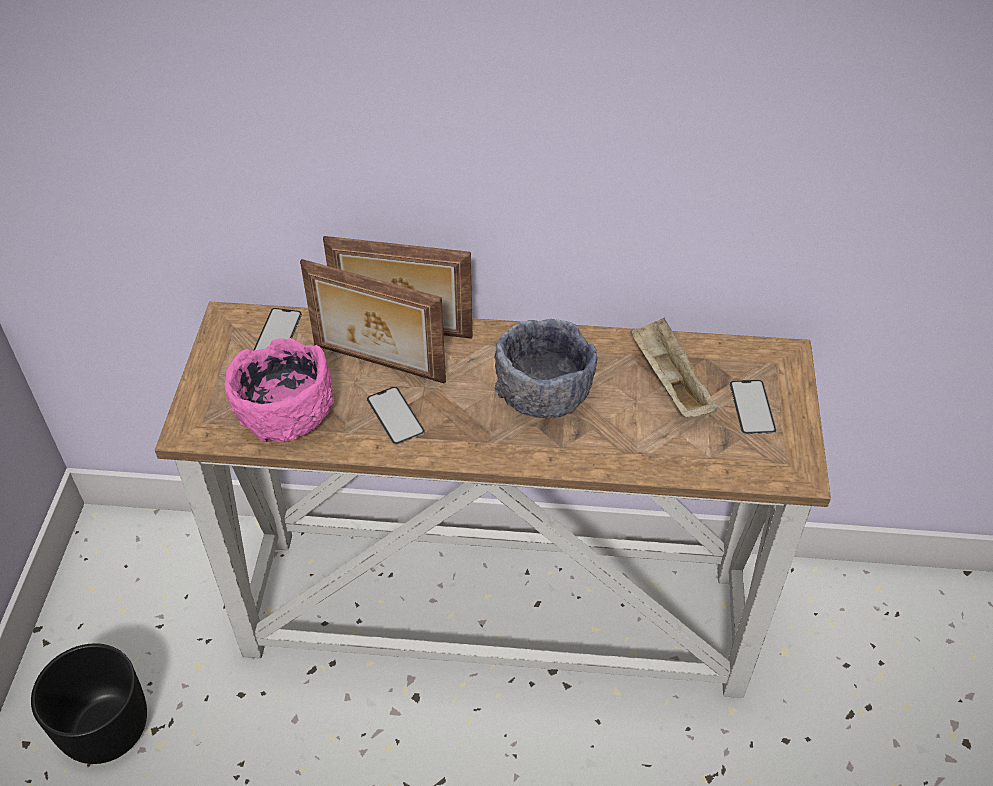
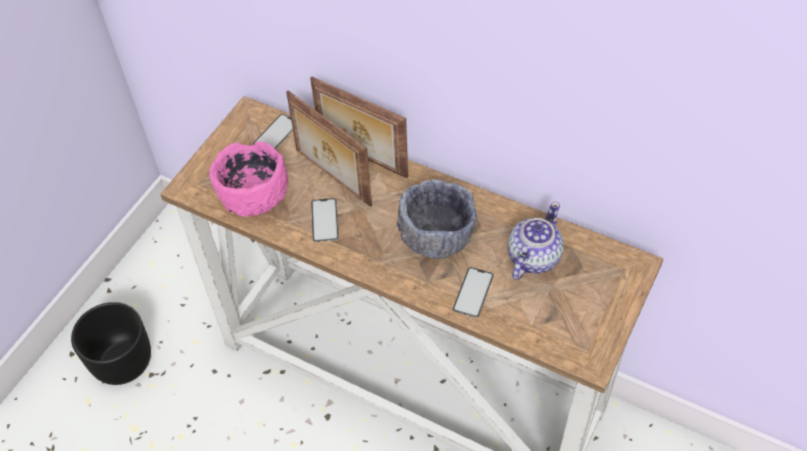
camera: 25 degrees right, 5 degrees up
(669, 382) = (532, 257): beige tray -> teapot
(752, 407) = (585, 297): phone -> phone (473, 292)

